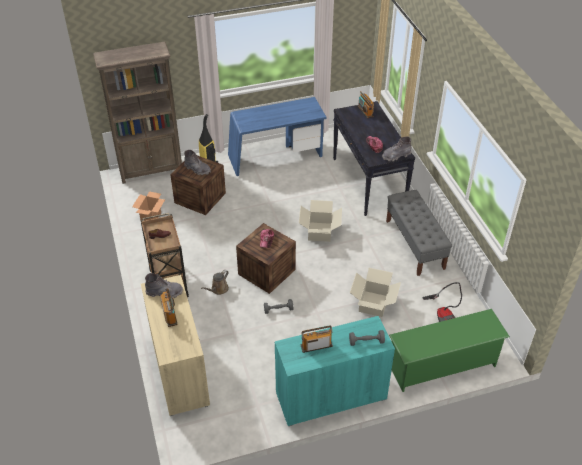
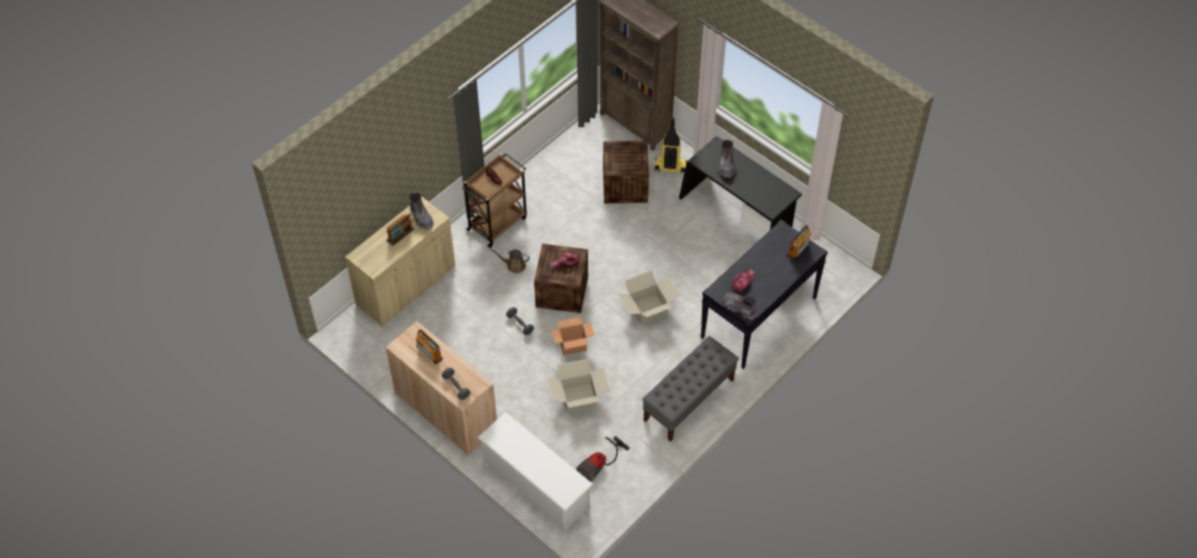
camera: 60 degrees right, 10 degrees up
(151, 217) = (570, 163): cardboard box -> cardboard box (573, 346)
(197, 169) = (626, 158): grey boot -> grey boot (726, 165)
(276, 157) = (736, 216): blue desk -> black desk
(331, 396) = (446, 411): turquoise cabinet -> beige cabinet
(442, 365) = (536, 486): green shoe rack -> white shoe rack

